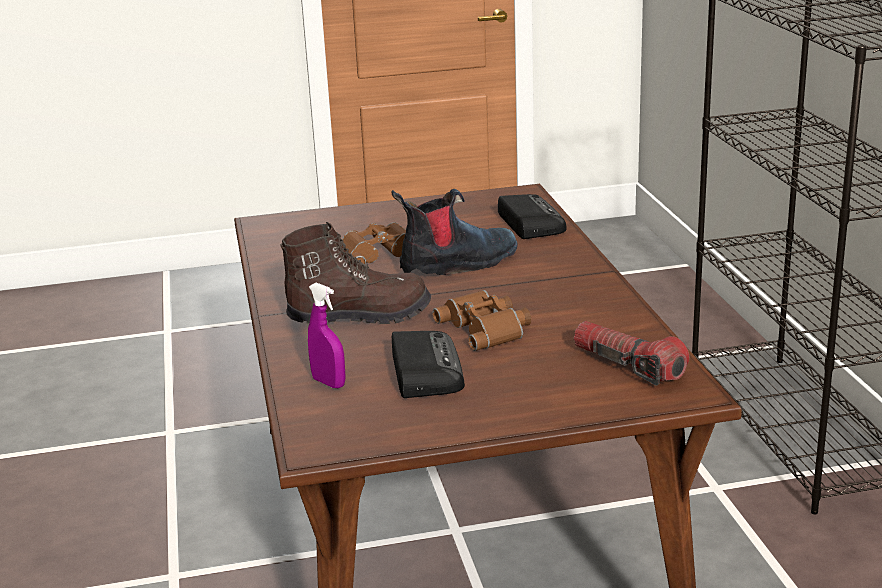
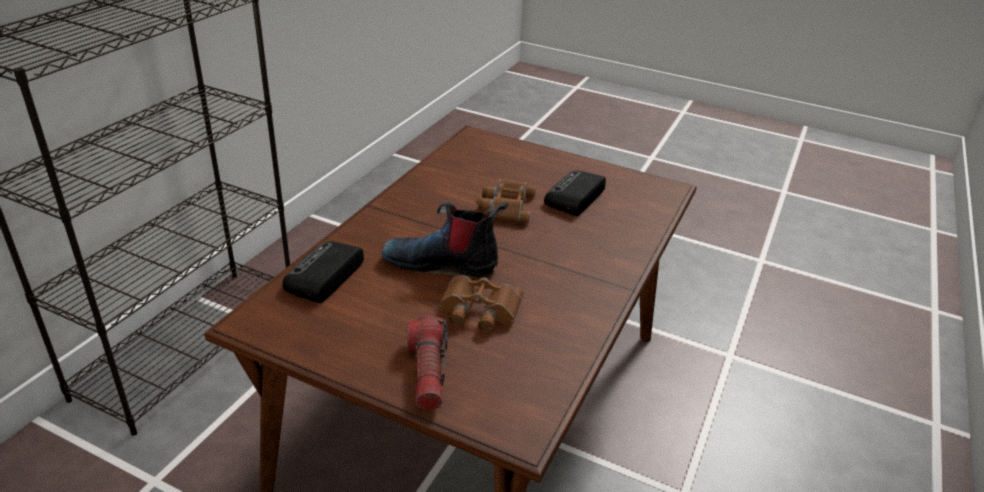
camera: 145 degrees left, 10 degrees up
(329, 383) = (633, 216): purple spray bottle -> none
(359, 315) = (565, 253): brown boot -> none
(628, 366) = (476, 155): flashlight -> flashlight (427, 372)

